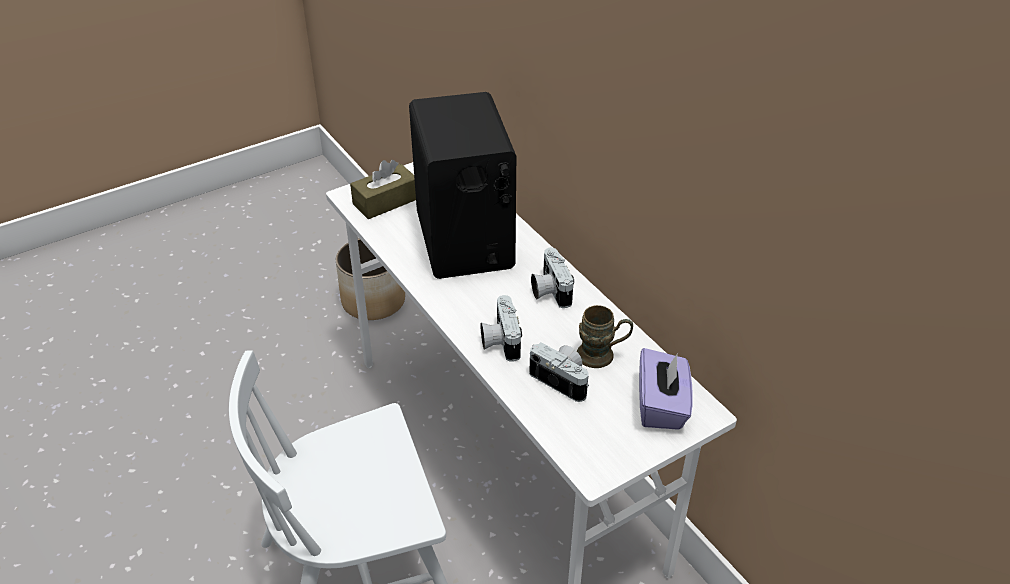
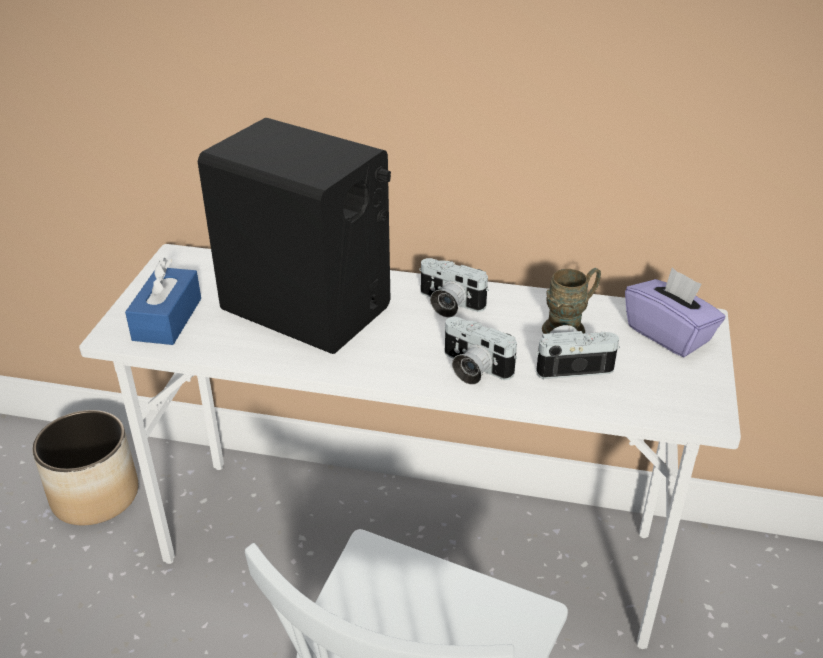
camera: 45 degrees left, 5 degrees down
(386, 201) = (167, 319): brown tissue box -> blue tissue box

